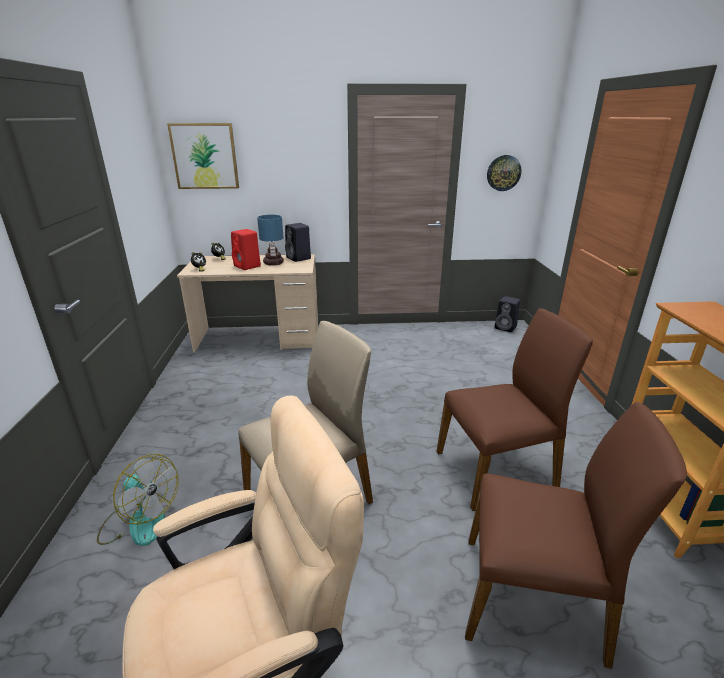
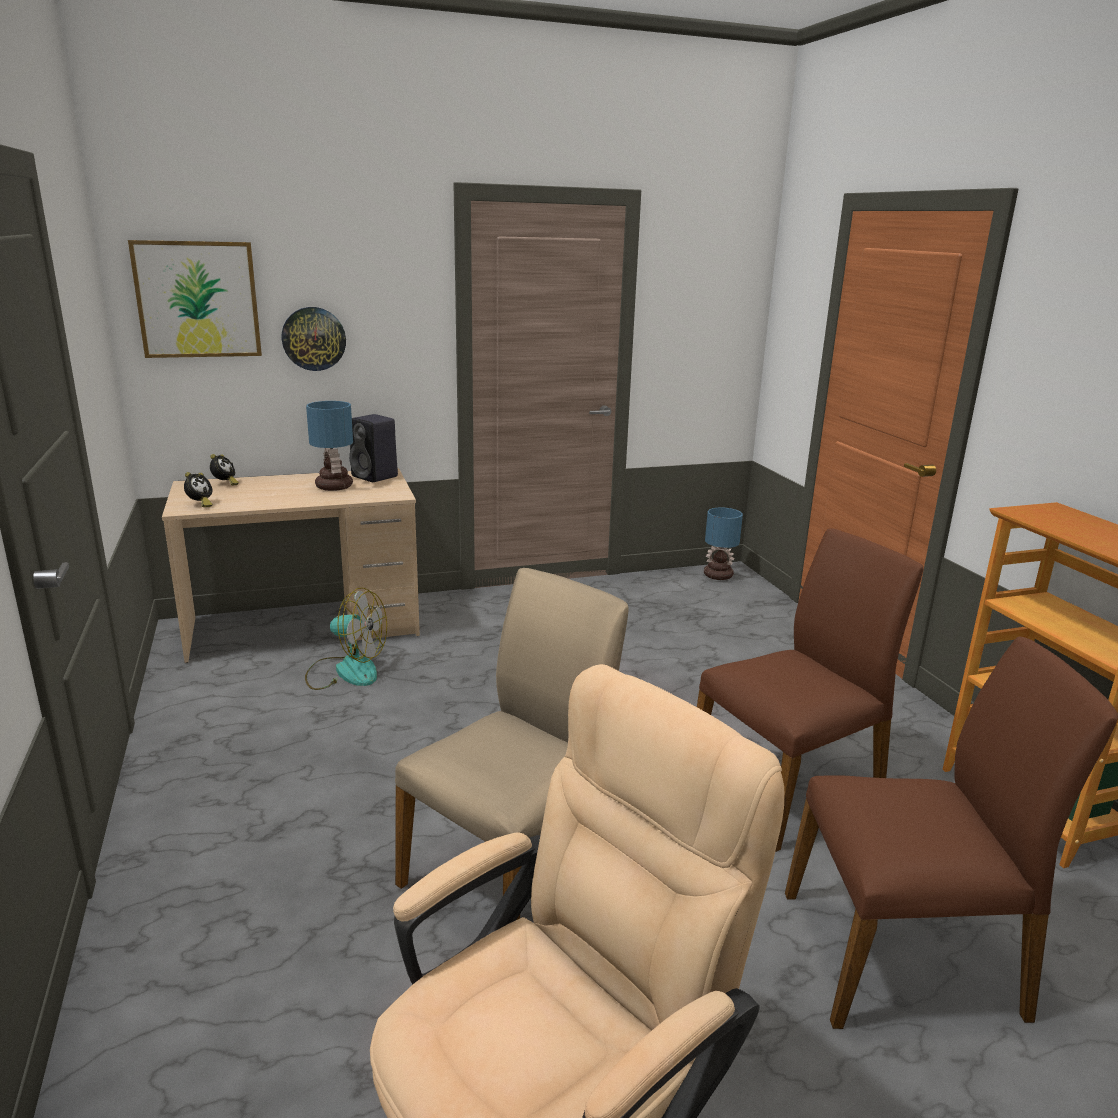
camera: 15 degrees left, 5 degrees down
(140, 520) = (222, 959): fan -> fan (346, 671)
(248, 266) = (290, 494): red speaker -> none
(503, 173) = (701, 327): wall clock -> wall clock (313, 338)
(506, 328) = (719, 575): black speaker -> table lamp

